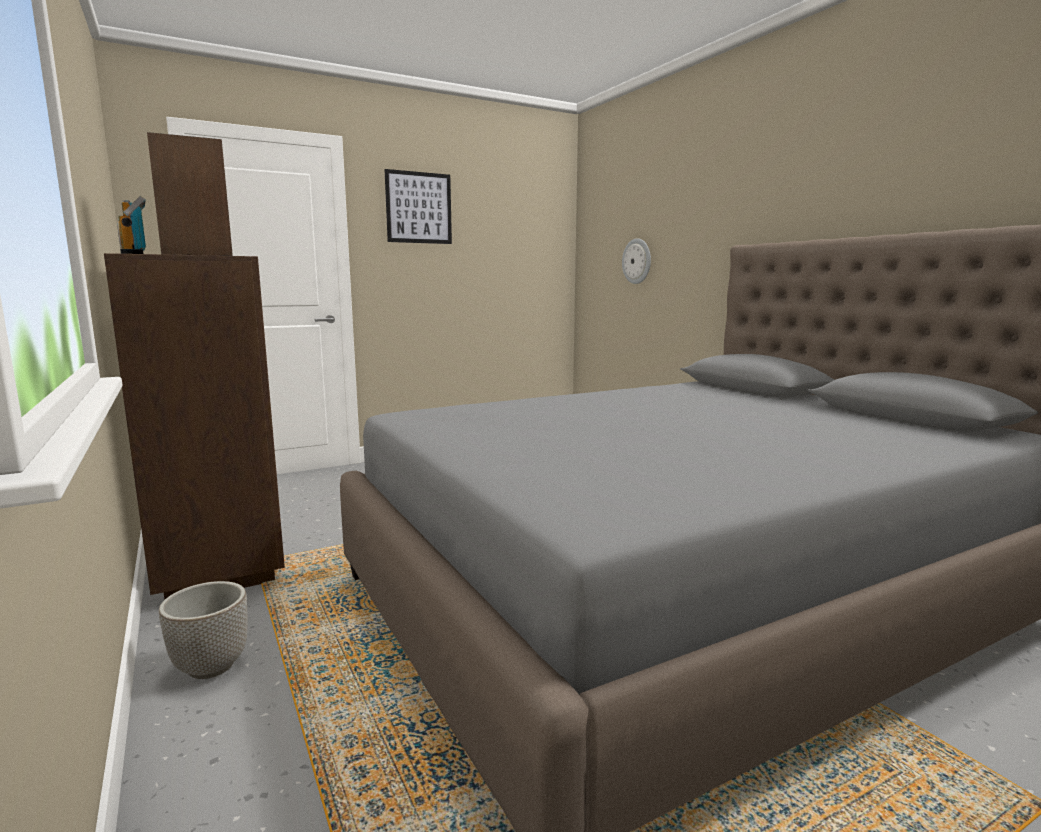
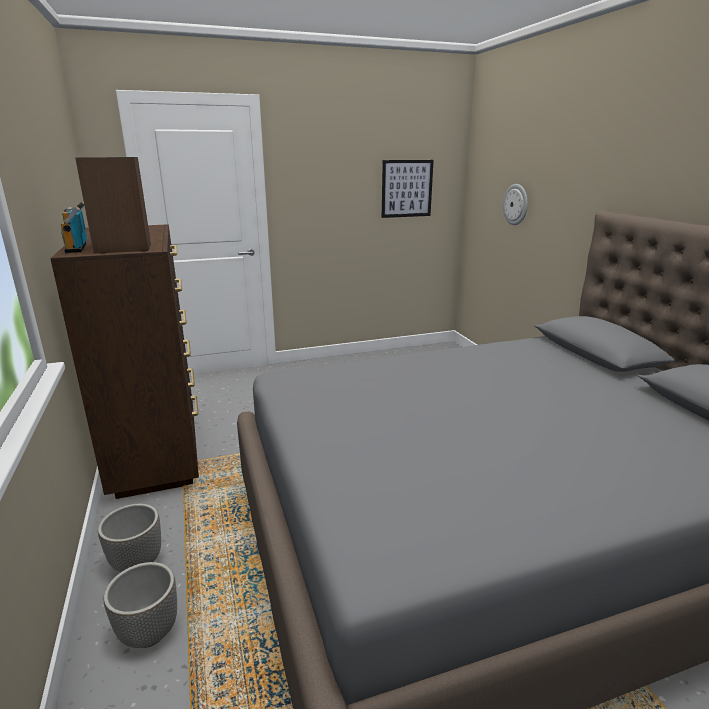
camera: 10 degrees right, 10 degrees up
(244, 737) = (149, 632): none -> planter
(419, 208) = (325, 153): picture -> picture (407, 188)

